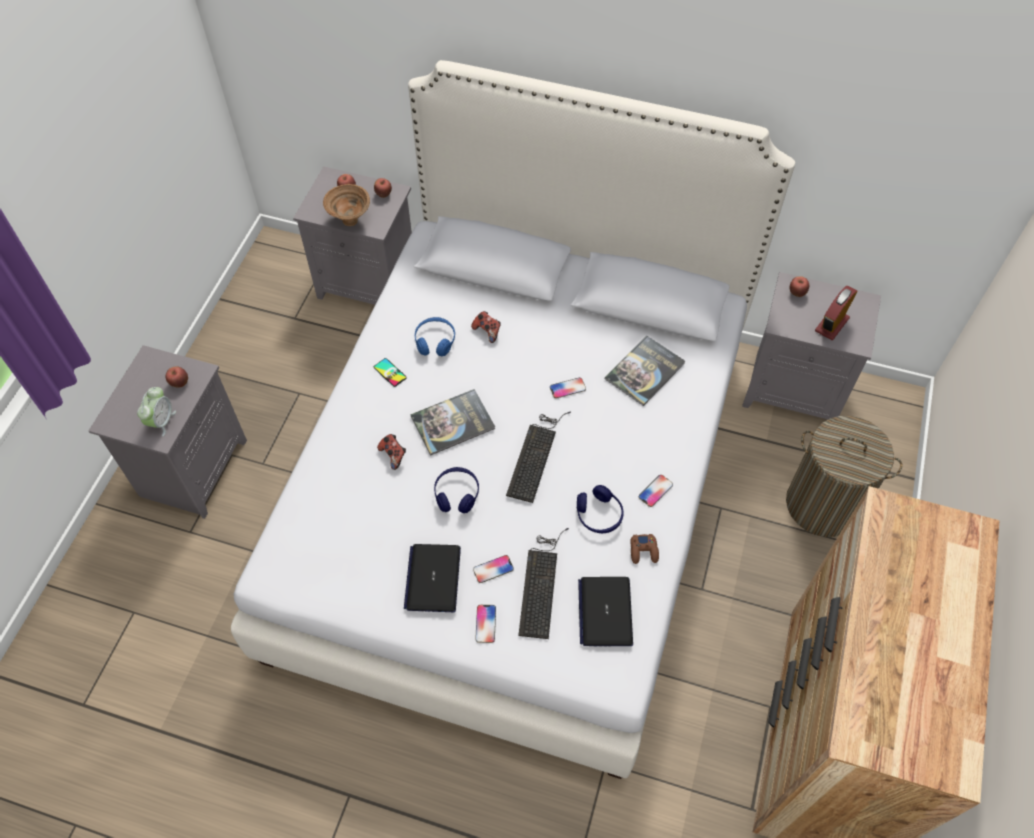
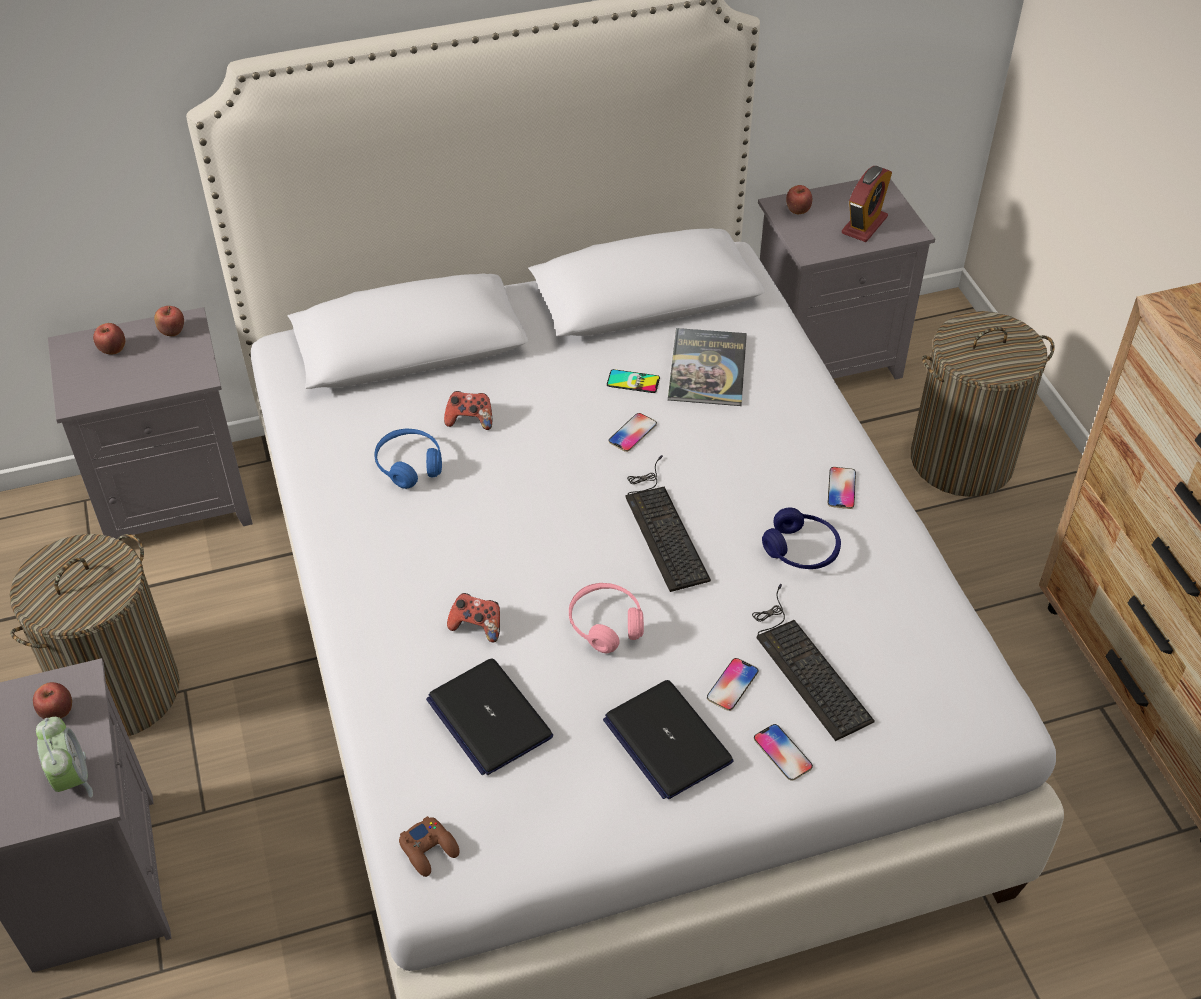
camera: 35 degrees left, 10 degrees down
(270, 376) = (120, 691): none -> laundry basket
(351, 221) = (152, 384): brown bowl -> none
(390, 372) = (380, 532): phone -> phone (633, 381)
(452, 422) = (522, 545): book -> none
(457, 494) = (606, 624): blue headphones -> pink headphones
(605, 611) = (909, 651): laptop -> laptop (489, 718)
(644, 551) = (889, 560): brown game controller -> brown game controller (429, 849)
(831, 324) = (864, 225): alarm clock -> alarm clock turned 150 degrees counterclockwise

